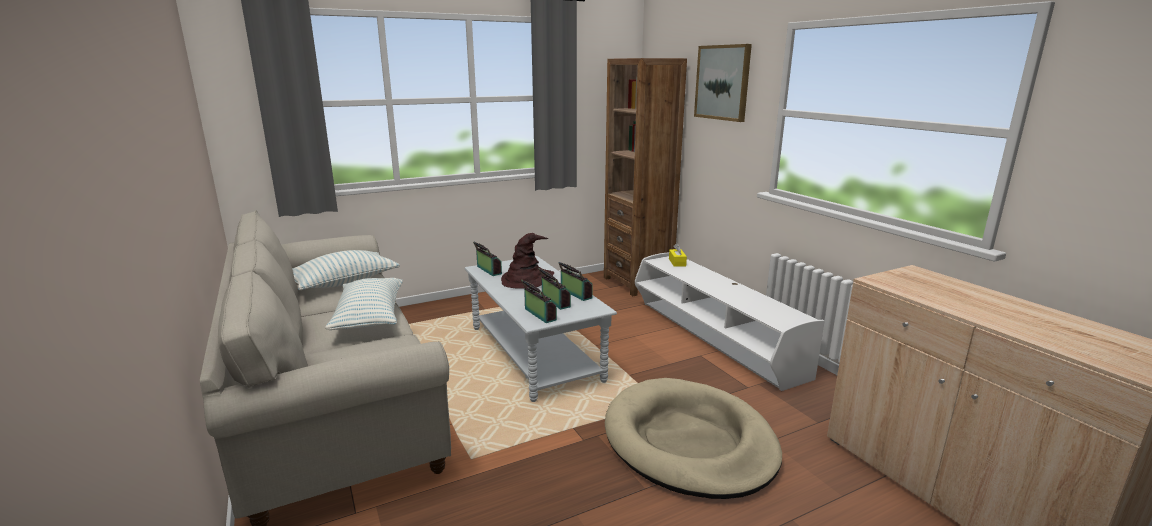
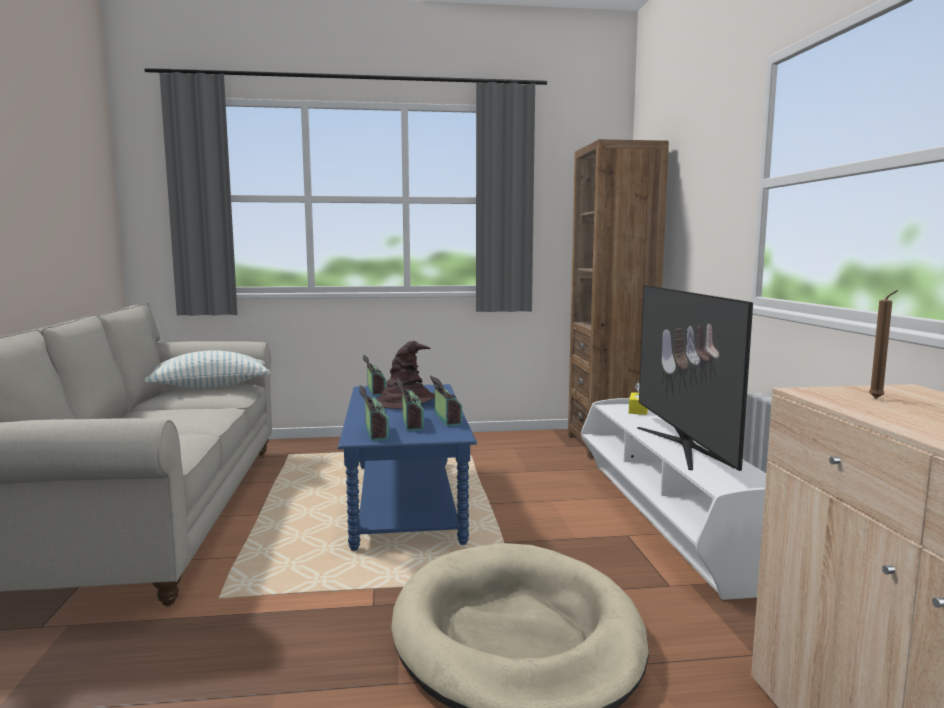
camera: 20 degrees right, 10 degrees down
(369, 317) = (193, 416): pillow -> none
(534, 353) = (406, 501): grey coffee table -> blue coffee table
(722, 82) = (703, 161): picture -> none
(731, 292) = (683, 446): none -> television
(912, 283) = (878, 399): none -> brown candle

